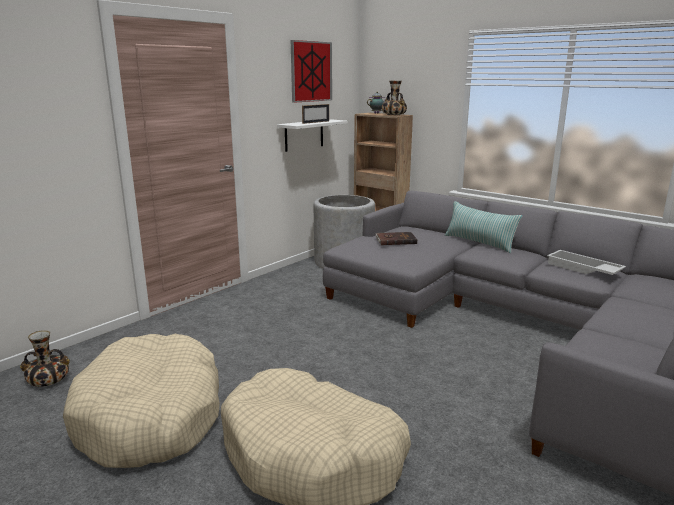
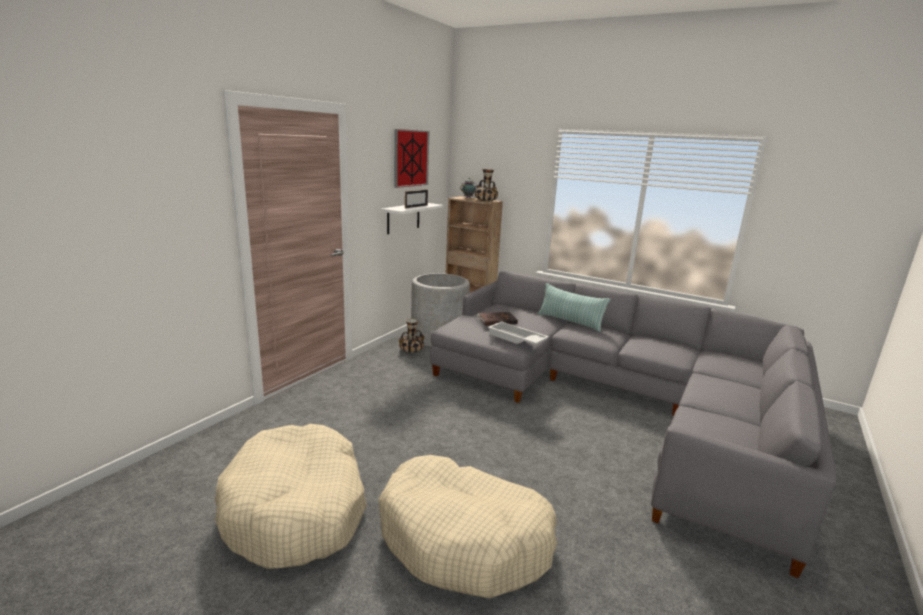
camera: 10 degrees left, 0 degrees up
(49, 380) = (177, 476): vase -> vase (411, 350)
(582, 269) = (664, 347): white tray -> white tray (516, 339)

